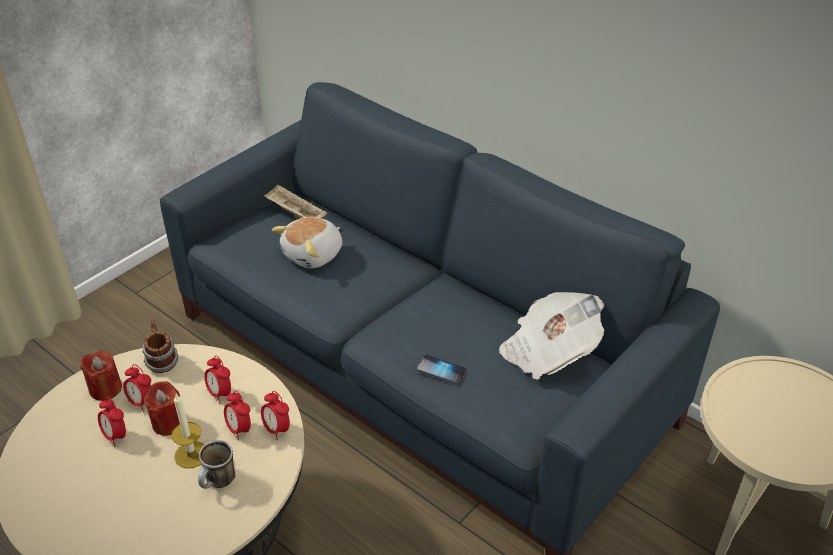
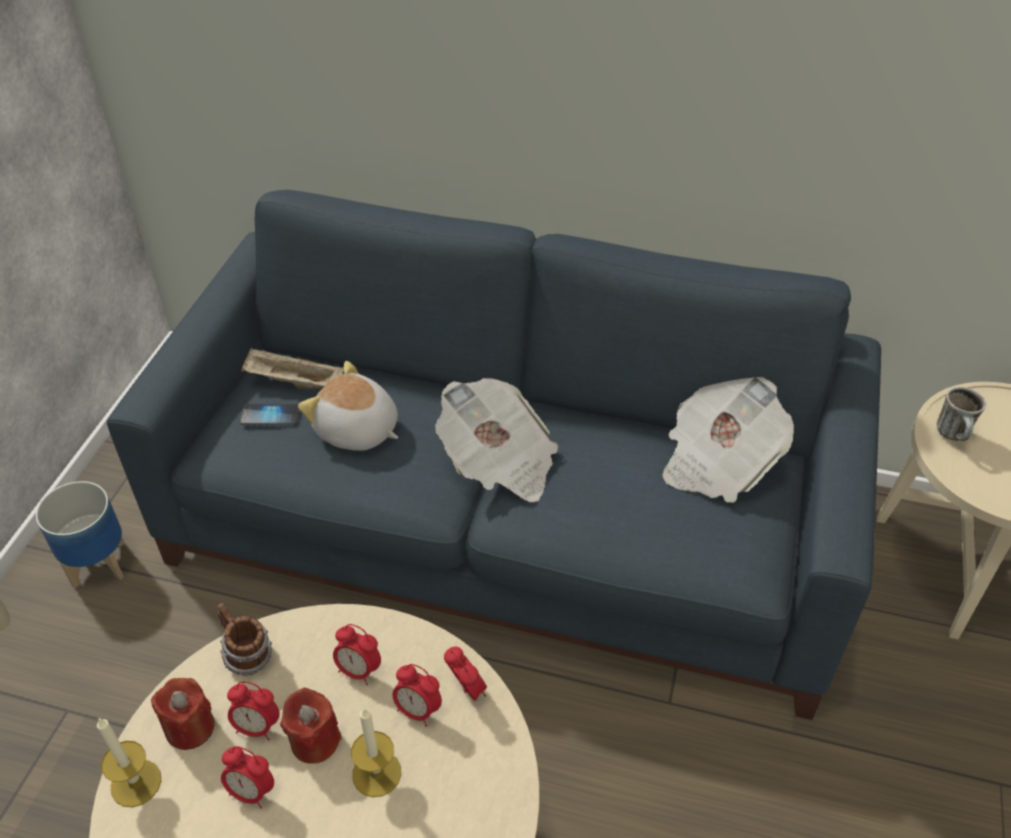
camera: 25 degrees left, 5 degrees up
(58, 406) = (136, 783): none -> candle
(148, 302) = (98, 563): none -> planter
(219, 483) = (440, 798): mug -> mug (954, 436)
(277, 429) = (466, 690): alarm clock -> alarm clock turned 150 degrees counterclockwise
(314, 255) = (356, 431): plush toy -> plush toy turned 105 degrees clockwise
(392, 302) = (499, 462): none -> newspaper
(441, 370) = (616, 531): phone -> phone (270, 416)

